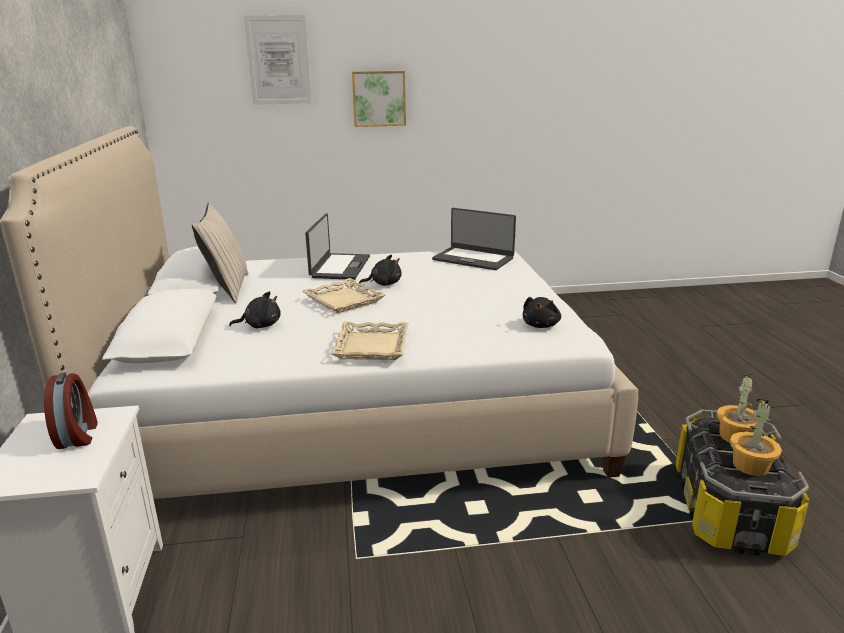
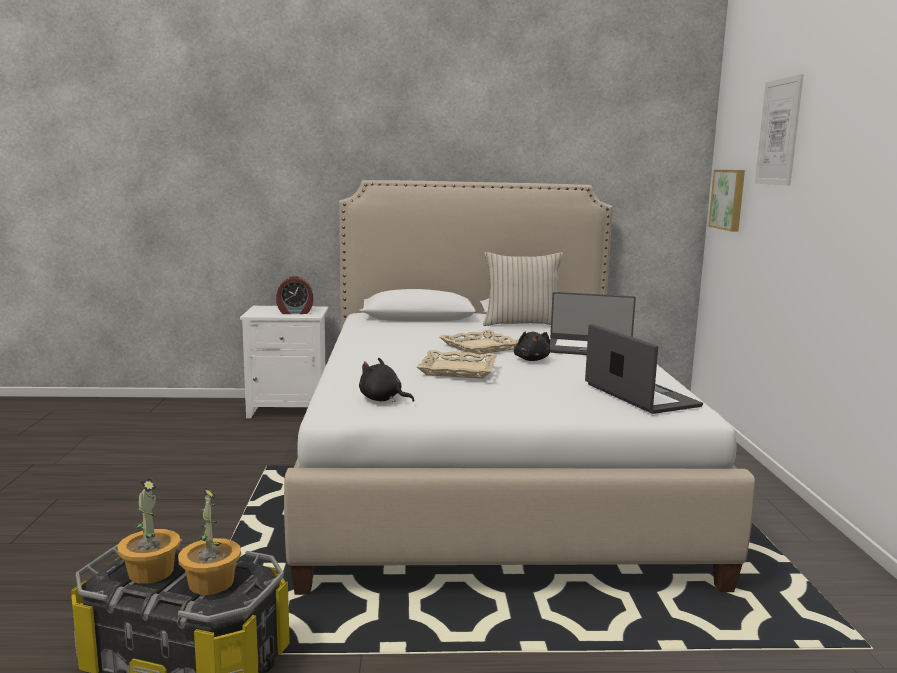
camera: 95 degrees right, 10 degrees down
(260, 325) = (431, 331): black plush toy -> none
(372, 346) = (368, 351): beige tray -> beige tray (457, 370)
(379, 98) = (840, 183): picture -> picture (729, 199)
(473, 259) = (639, 395): laptop -> laptop turned 120 degrees clockwise

